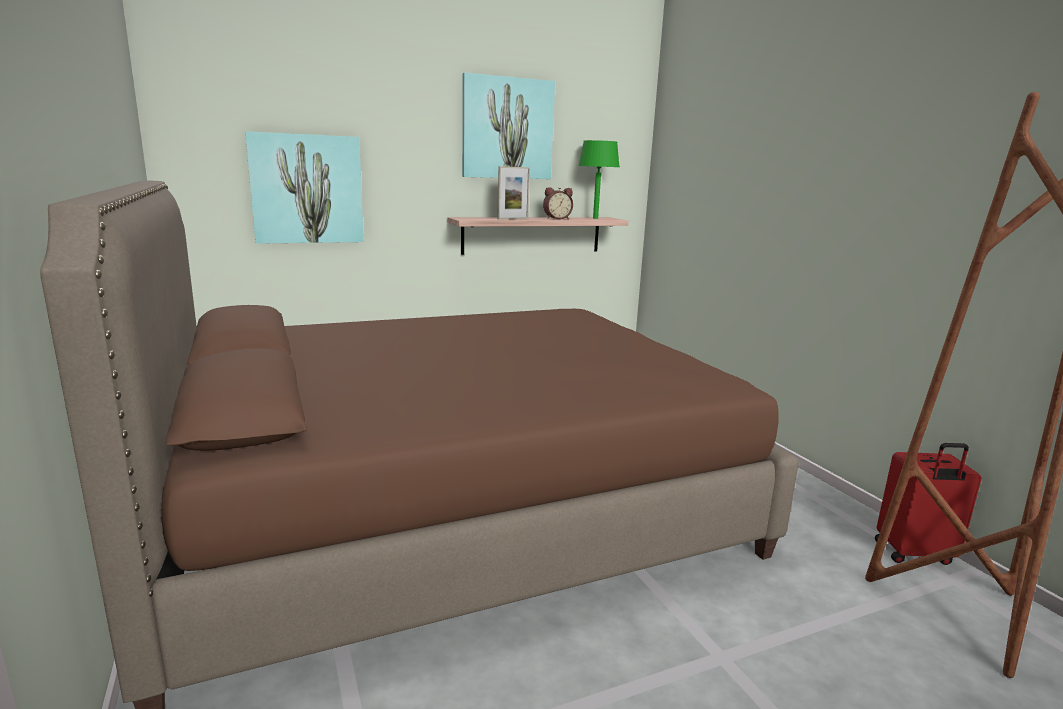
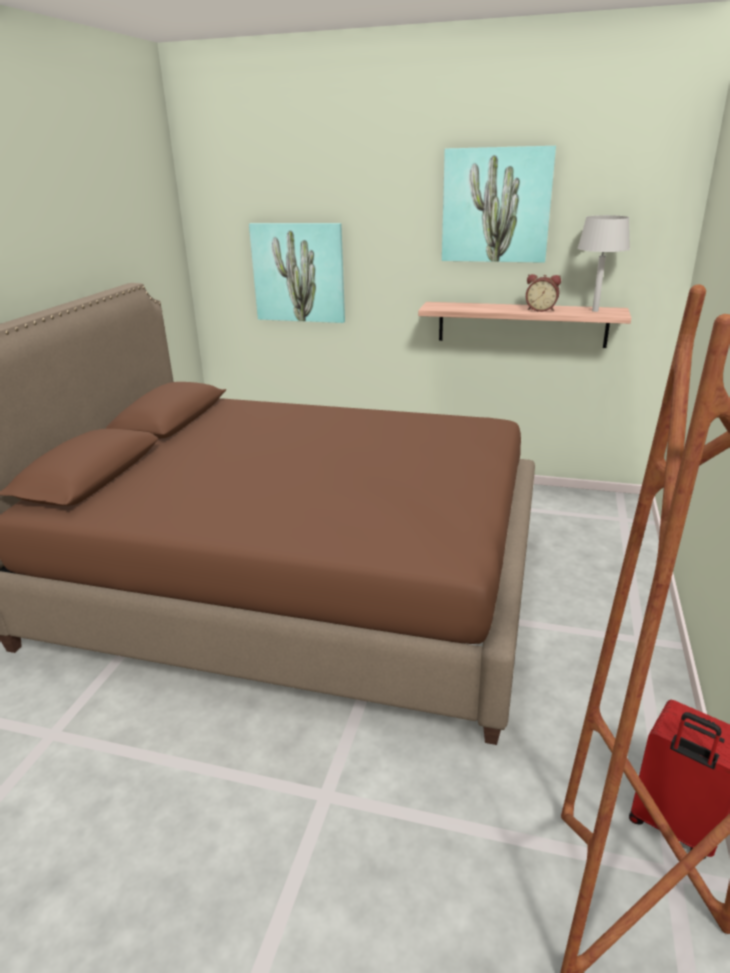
camera: 40 degrees right, 10 degrees up
(513, 219) = (485, 308): picture frame -> none
(595, 218) = (595, 311): green table lamp -> grey table lamp

